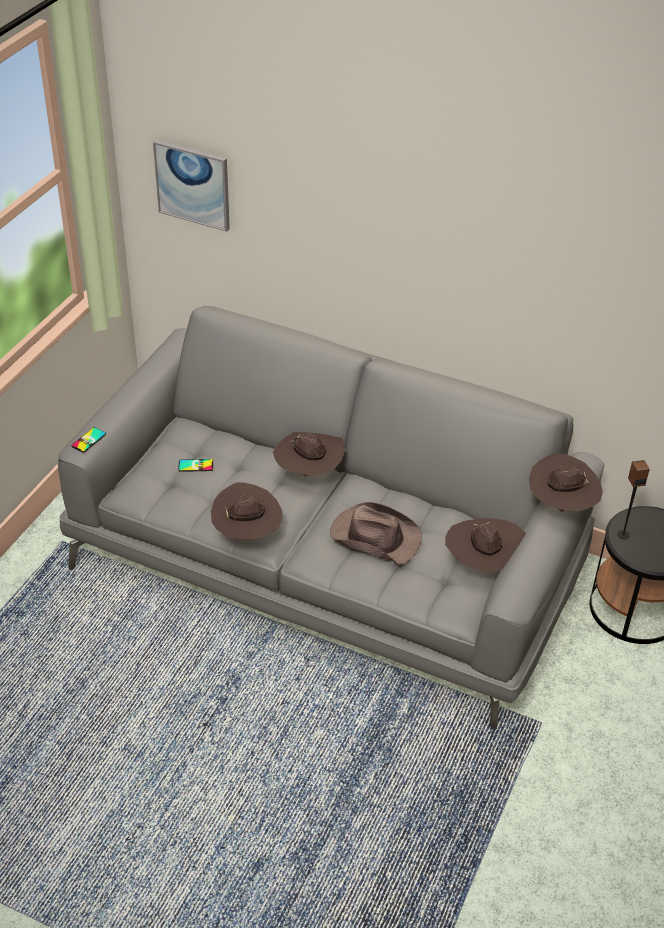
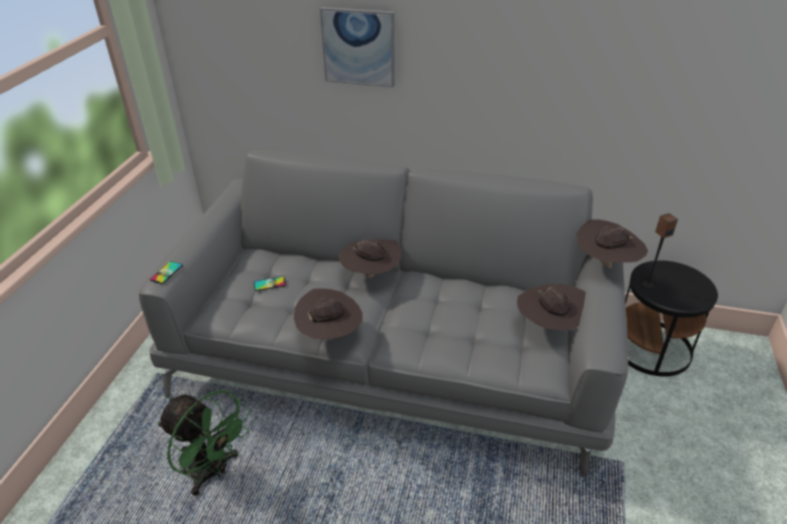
camera: 10 degrees left, 5 degrees down
(109, 654) = (213, 471): none -> green fan
(193, 184) = (232, 42): picture -> picture (359, 47)
(374, 536) = (446, 318): brown hat -> none

